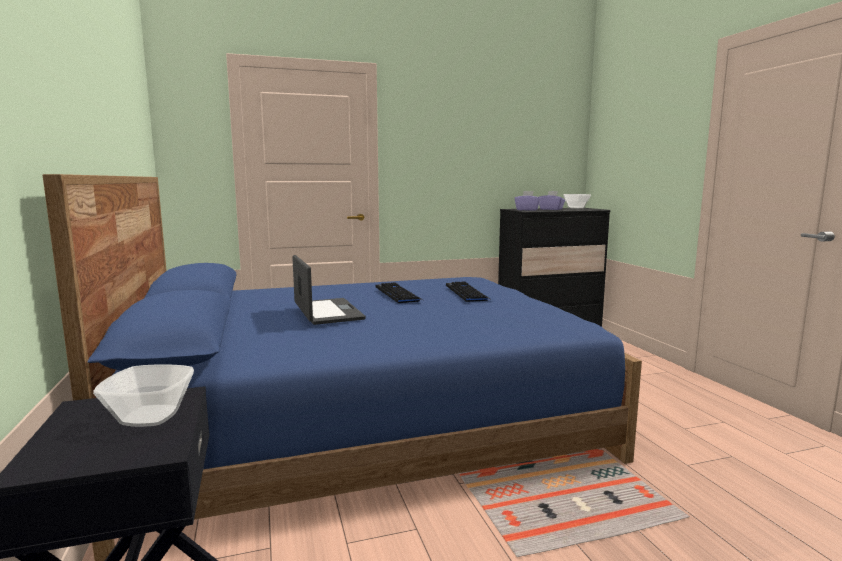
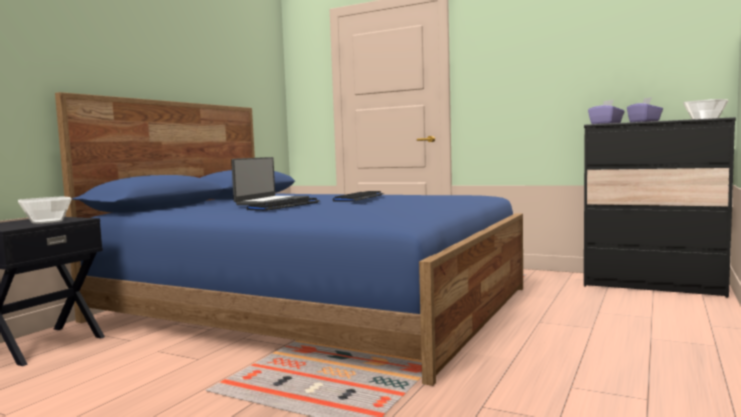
camera: 45 degrees right, 5 degrees down
(466, 293) = (416, 201): keyboard -> keyboard (285, 206)

